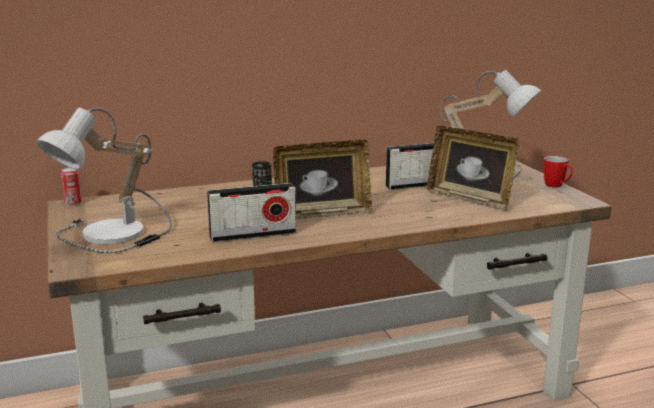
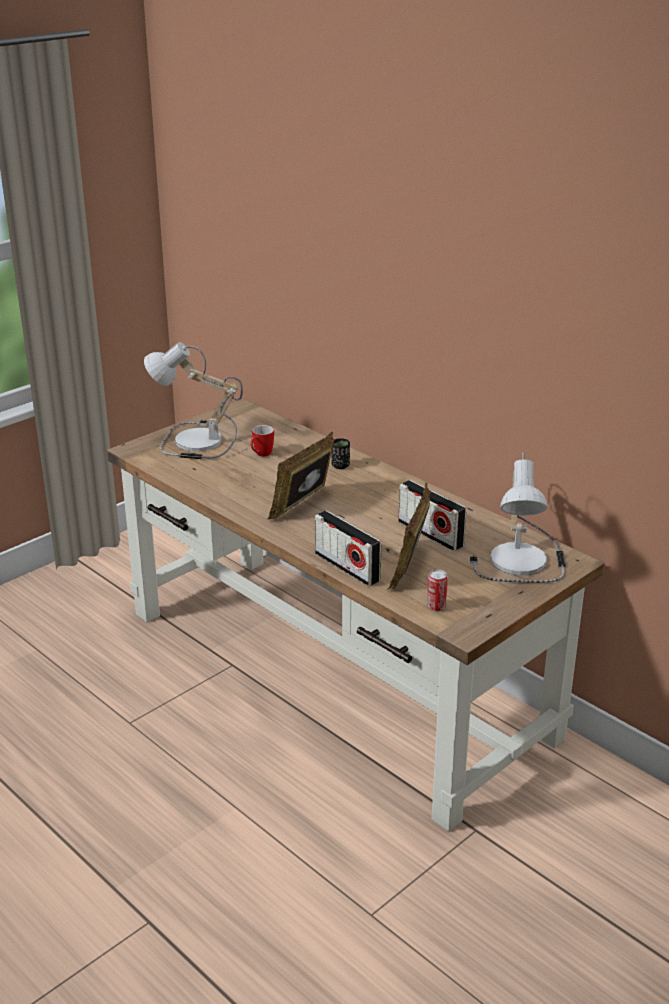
camera: 65 degrees right, 10 degrees up
(73, 202) = (245, 407): can -> can (436, 607)
(253, 235) = (234, 490): radio -> radio (347, 567)
(322, 214) = (303, 506): picture frame -> picture frame turned 75 degrees clockwise
(557, 186) = (504, 612): mug -> mug (261, 455)

